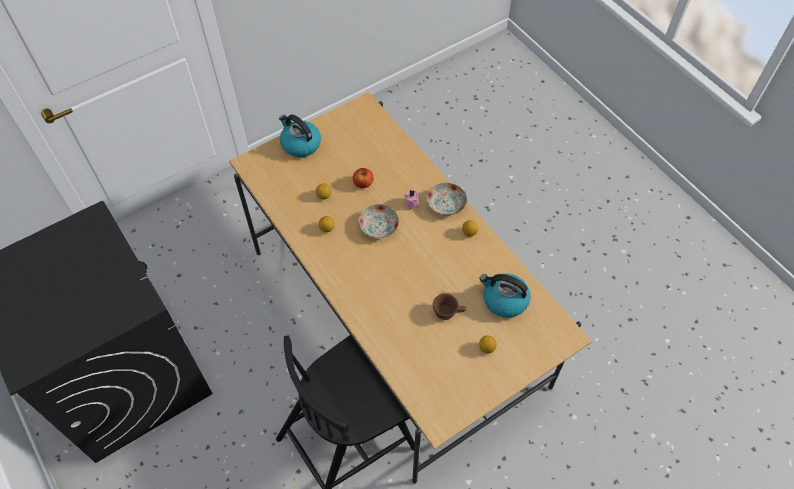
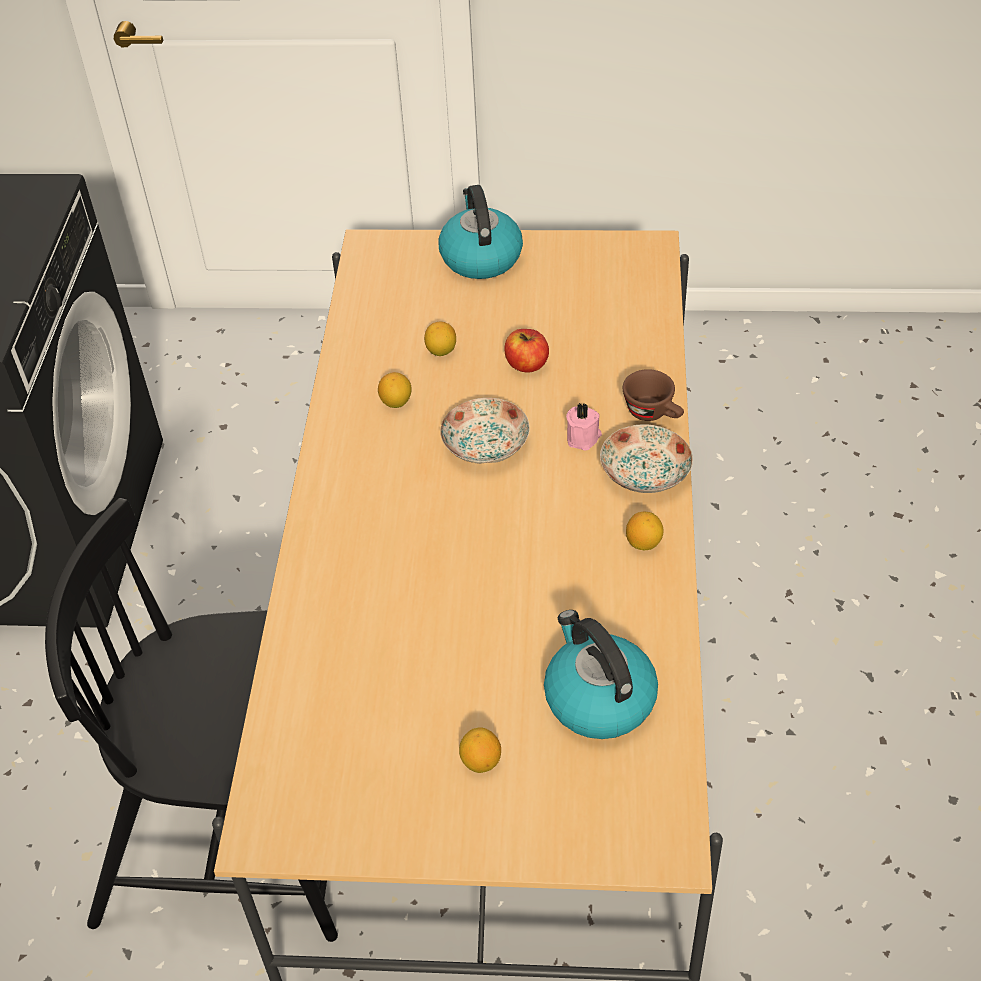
camera: 40 degrees right, 10 degrees down
(448, 312) = (471, 654): brown cup -> brown cup (654, 413)

